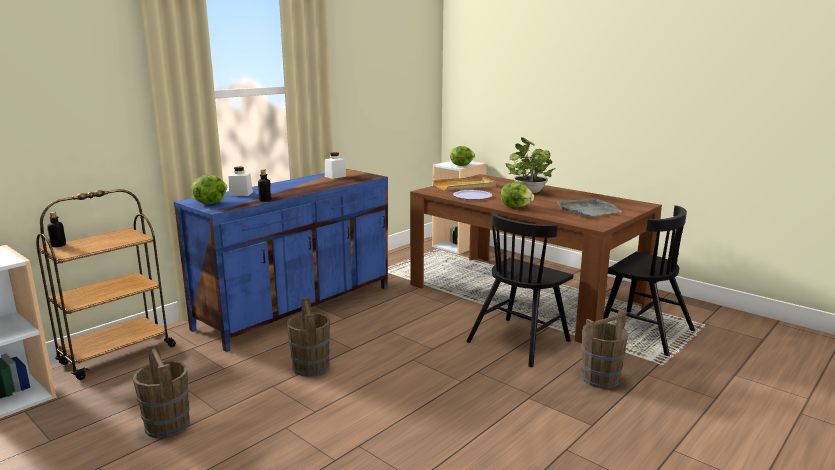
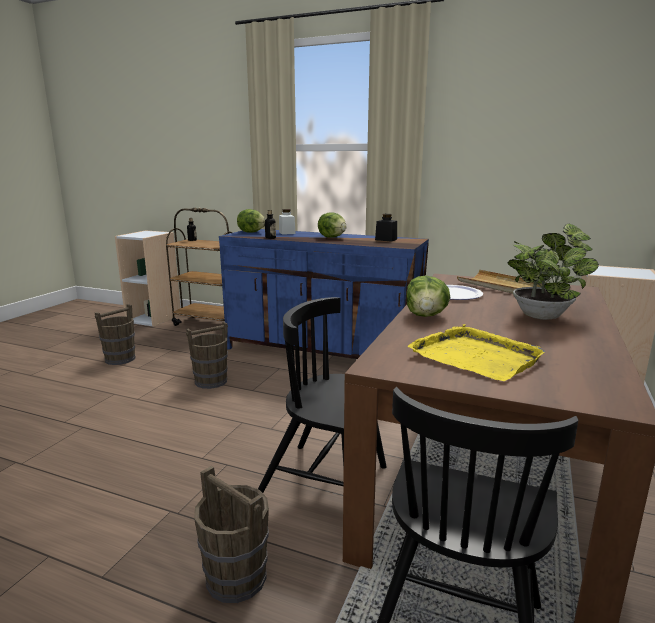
camera: 70 degrees right, 0 degrees up
(335, 176) = (386, 239): white jar -> black jar
(461, 165) = (610, 273): lettuce -> lettuce (332, 237)
(588, 210) = (476, 356): grey tray -> yellow tray

